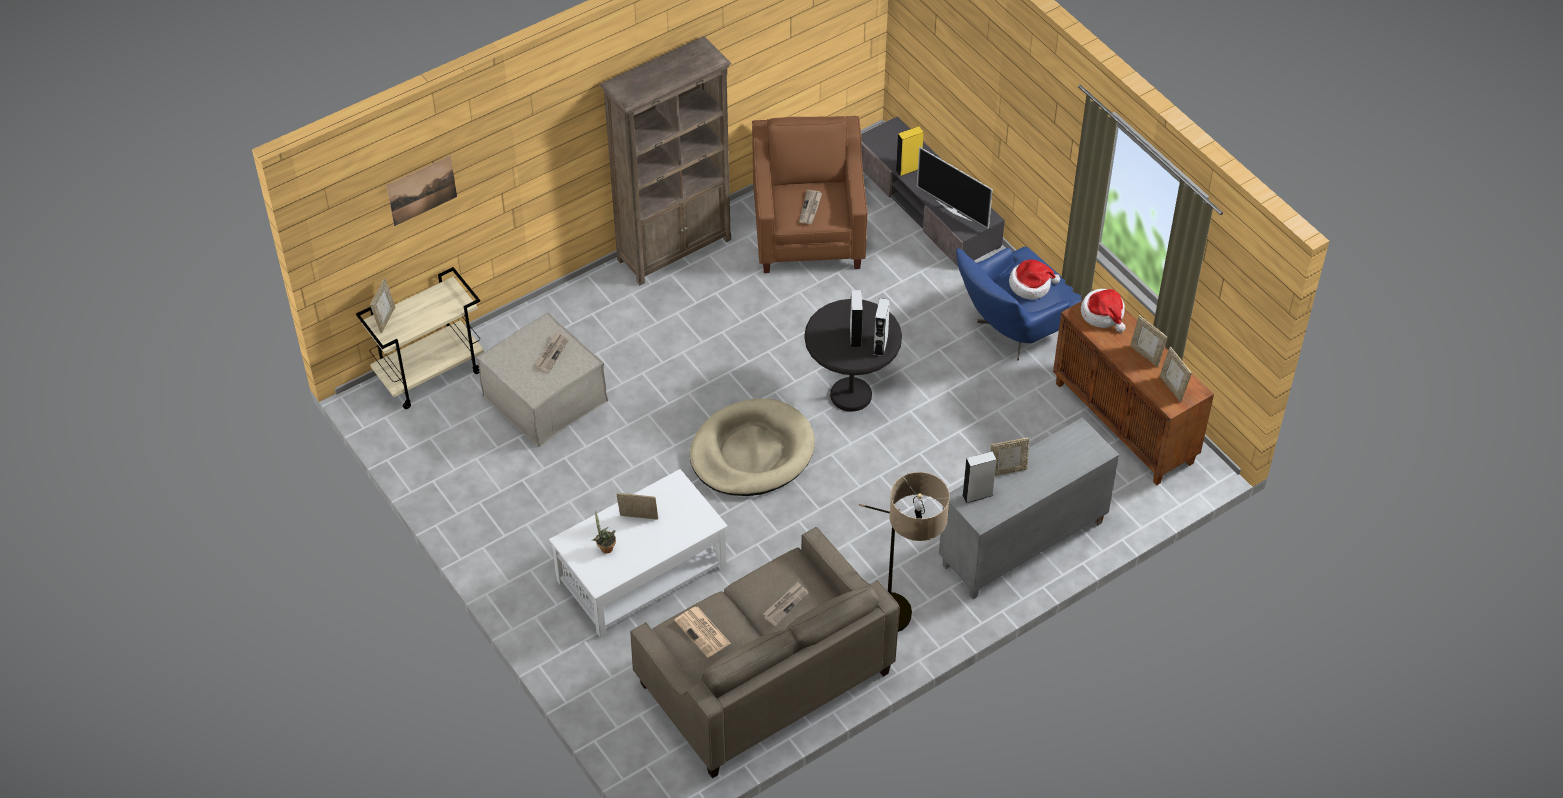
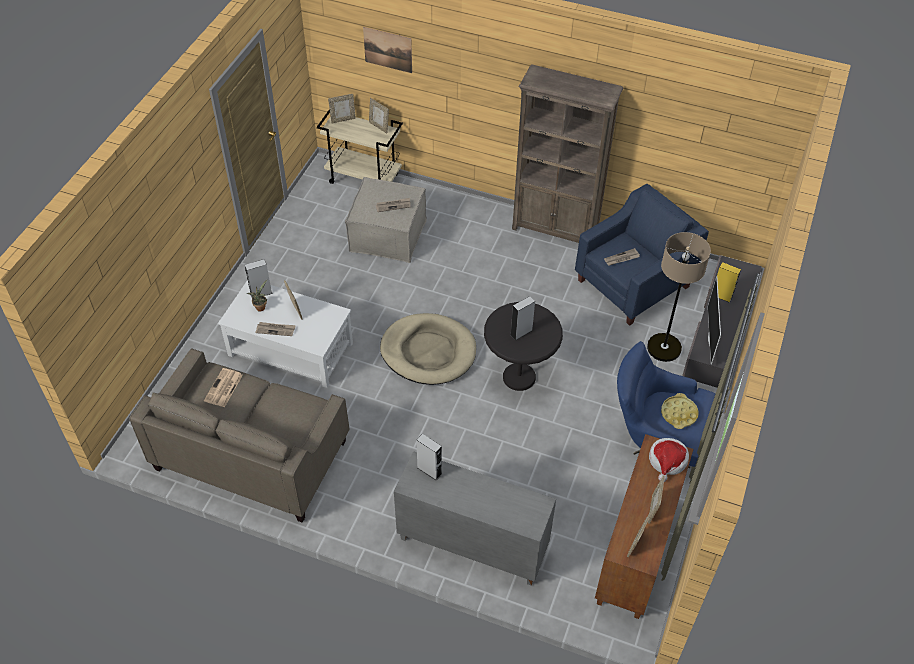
camera: 55 degrees right, 0 degrees up
(785, 604) = (276, 419): newspaper -> newspaper (276, 329)
(808, 232) = (633, 284): brown armchair -> blue armchair
(880, 345) = (526, 349): grey speaker -> grey speaker (261, 293)
(899, 627) = (345, 508): floor lamp -> floor lamp (660, 358)
(1007, 470) = (466, 477): picture frame -> picture frame (379, 127)
(1031, 285) = (679, 413): hat -> yellow tray

